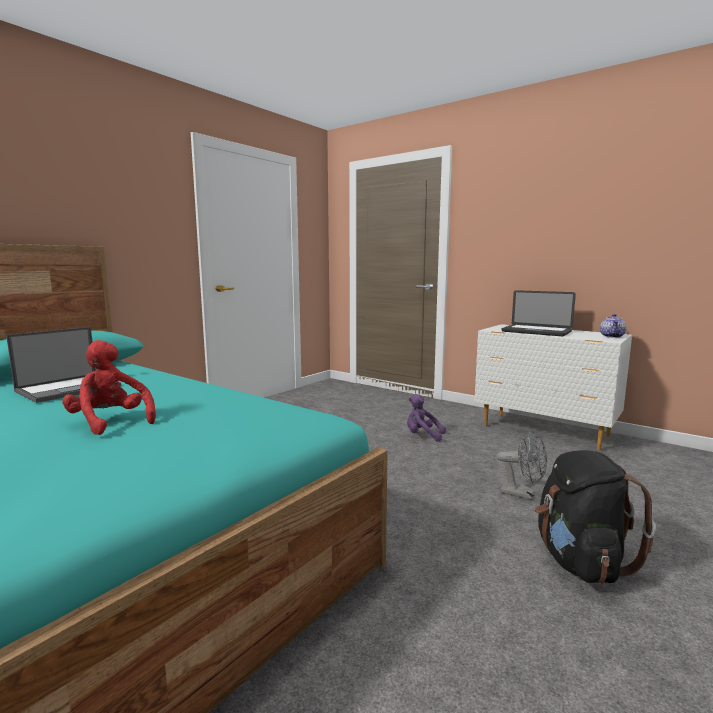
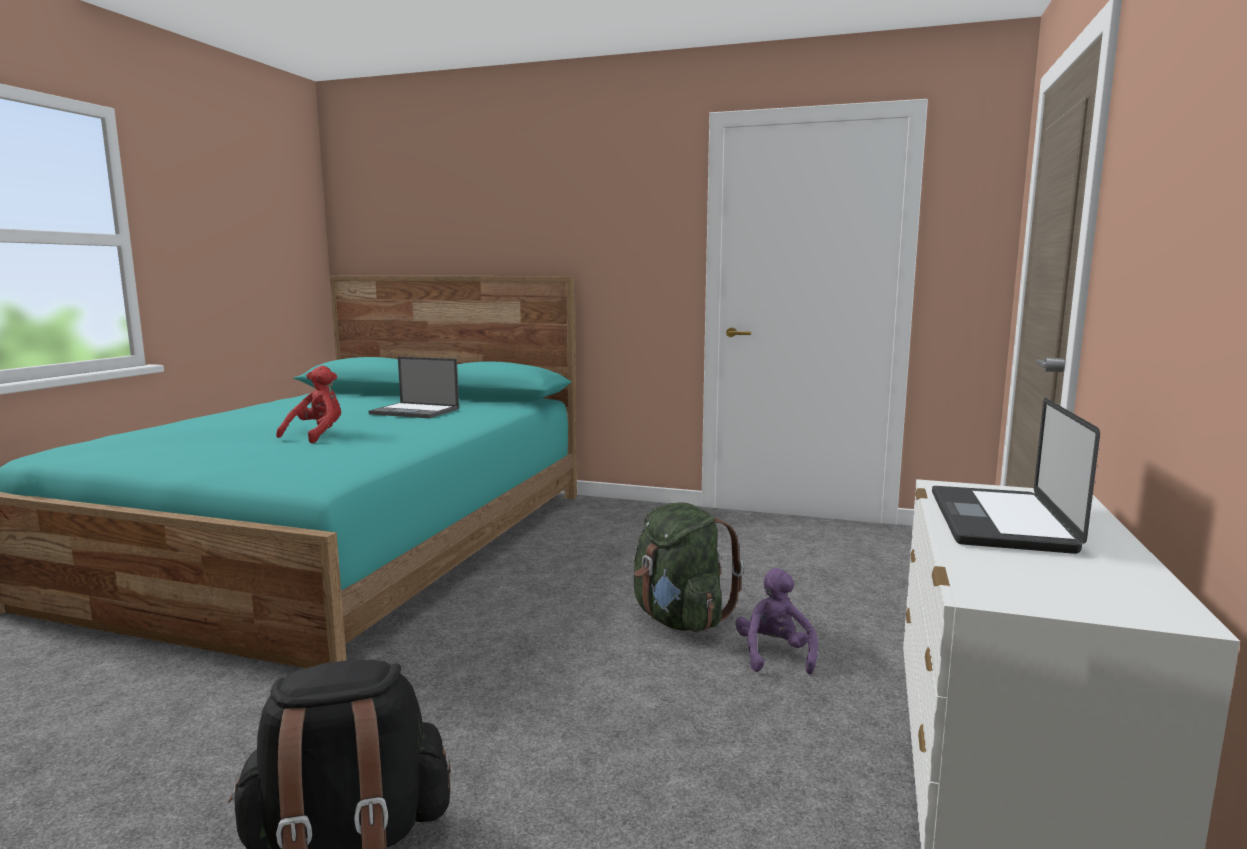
camera: 70 degrees right, 0 degrees up
(371, 447) = (679, 619): none -> green backpack
(523, 494) = (575, 781): grey fan -> none
(612, 336) = (1091, 603): teapot -> none

